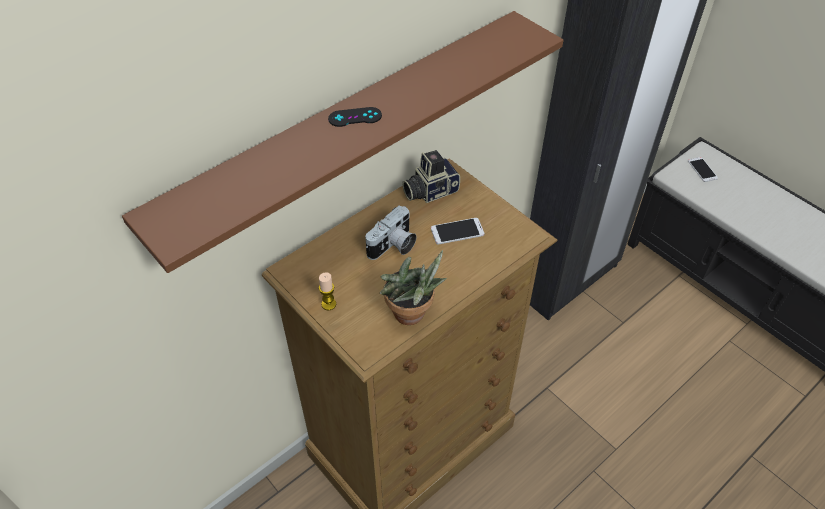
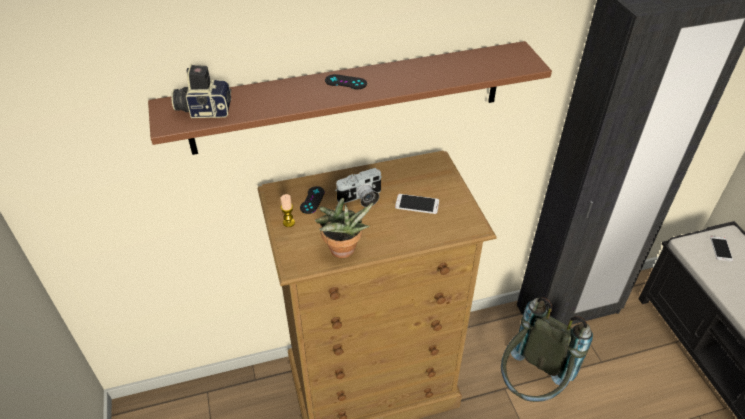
camera: 25 degrees right, 5 degrees down
(338, 267) = (312, 200): none -> black game controller
(429, 190) = (414, 169): camera -> camera (204, 109)
(570, 374) = (531, 385): none -> grey backpack

